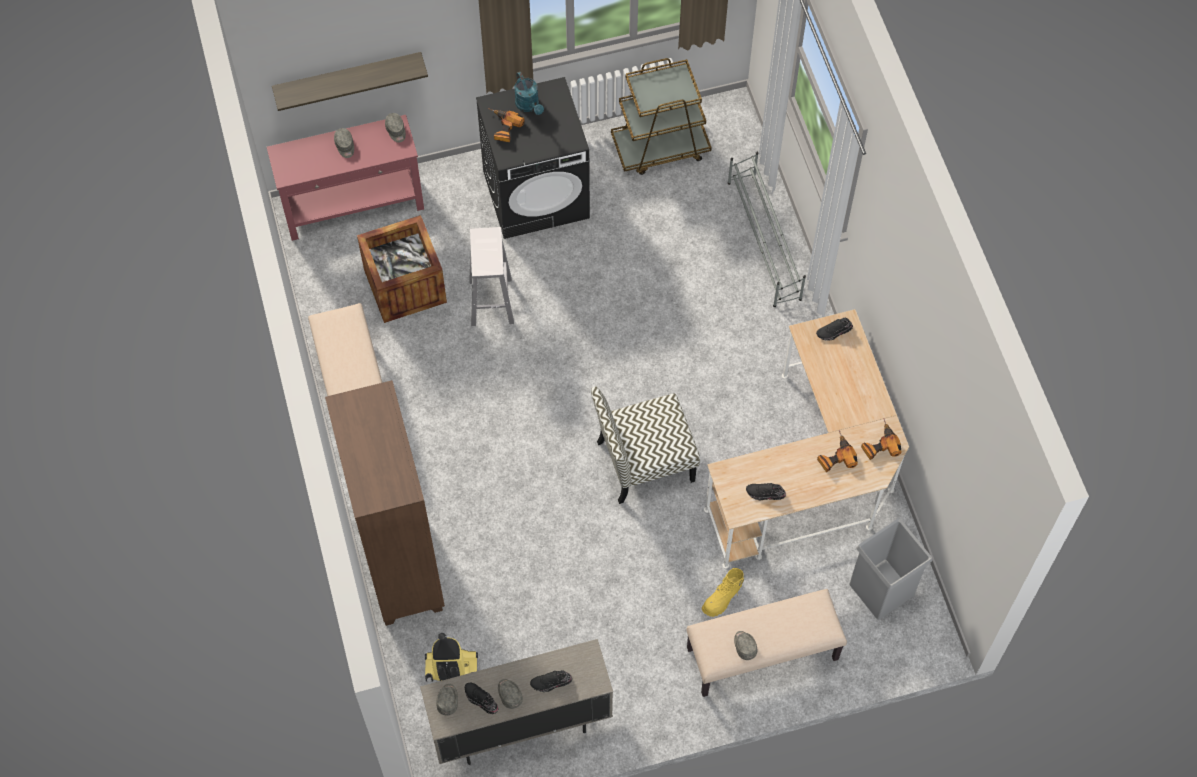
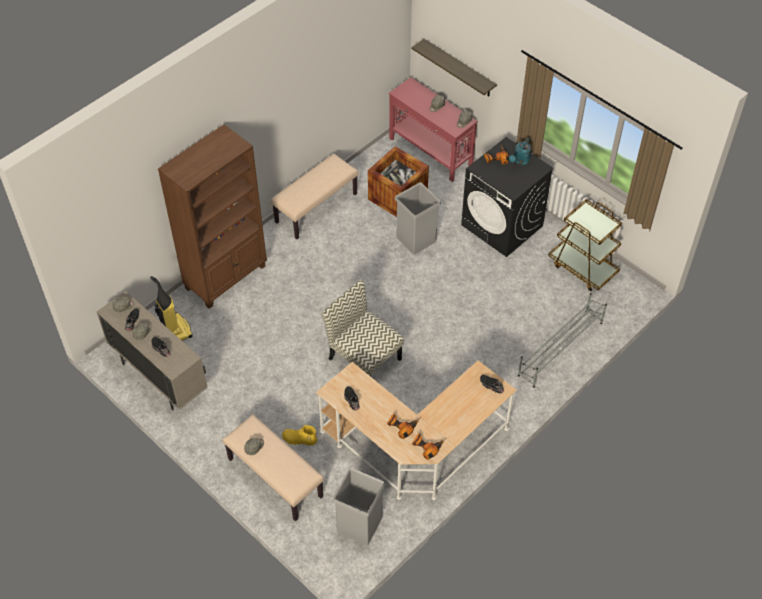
camera: 60 degrees right, 10 degrees down
(491, 303) = (416, 239): white stool -> grey trash can

